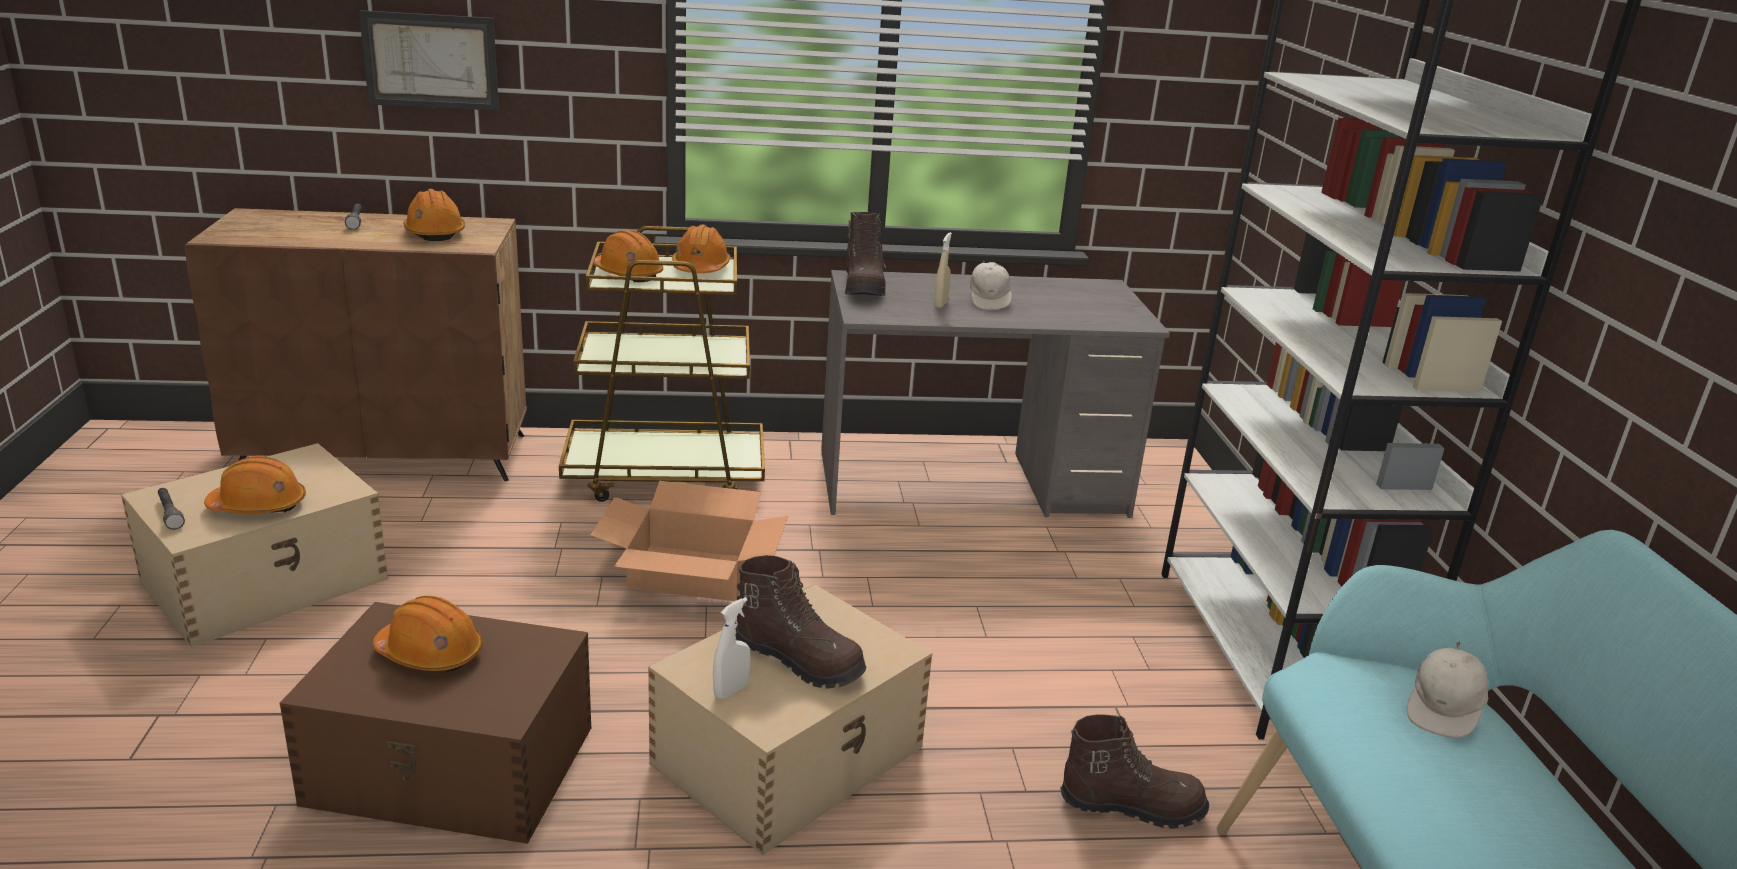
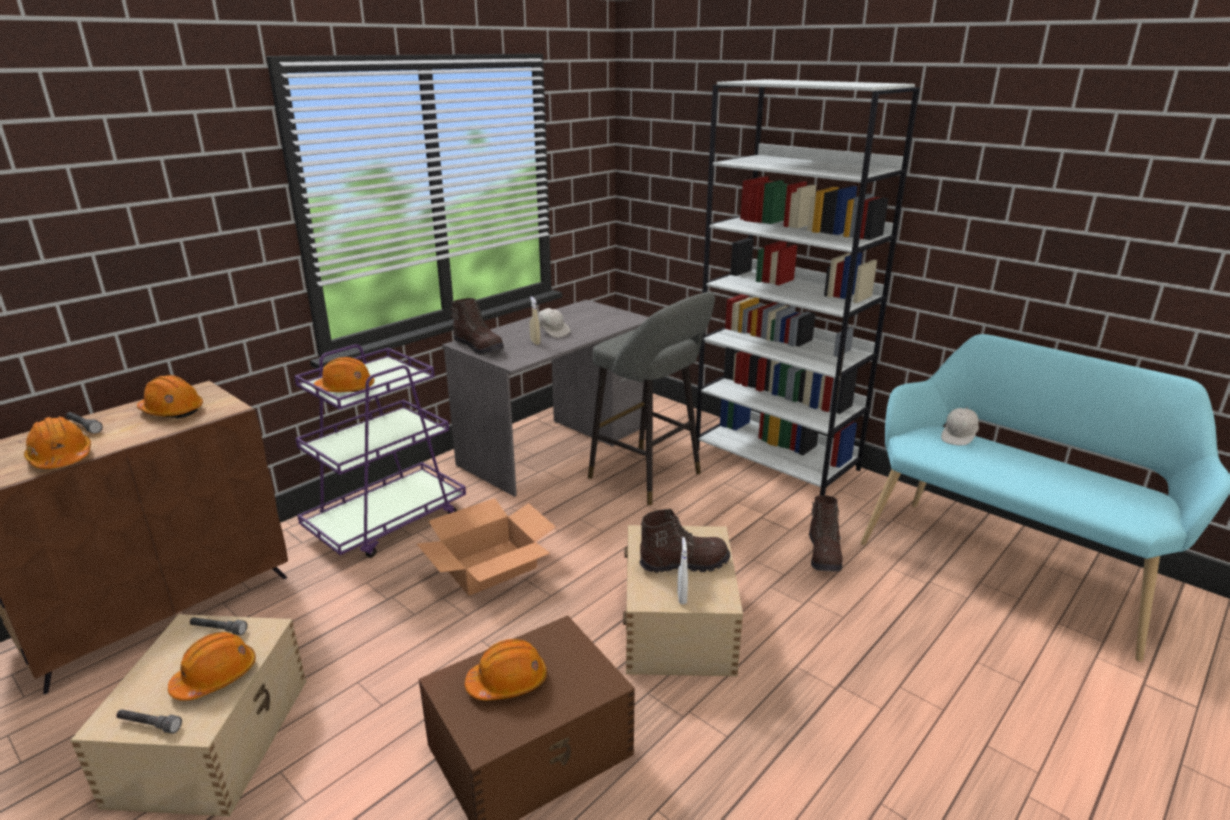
camera: 40 degrees left, 0 degrees up
(319, 471) = (218, 630): none -> grey flashlight
(431, 61) = (107, 271): picture -> none
(666, 475) = (387, 522): brown cart -> purple cart
(700, 268) = (382, 369): orange hard hat -> orange hard hat (61, 458)
(1035, 577) = (650, 477): none -> grey stool
(1131, 805) = (824, 554): brown boot -> brown boot turned 135 degrees clockwise
(1443, 711) = (959, 437): white cap -> white cap turned 45 degrees clockwise

